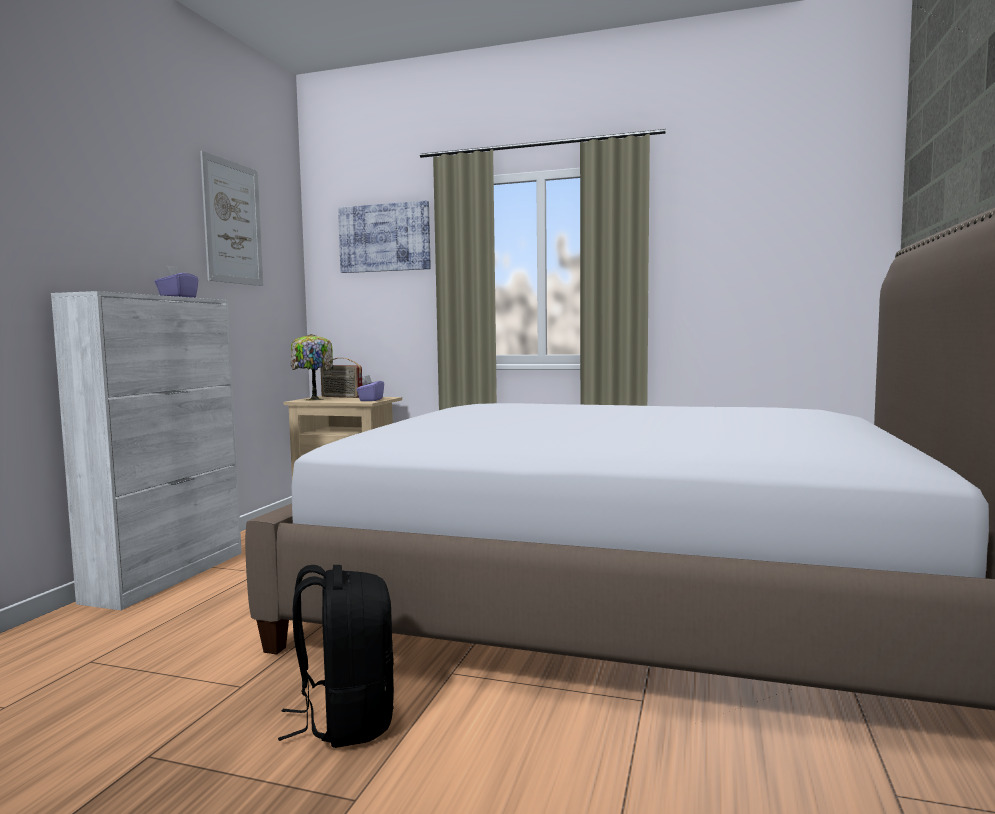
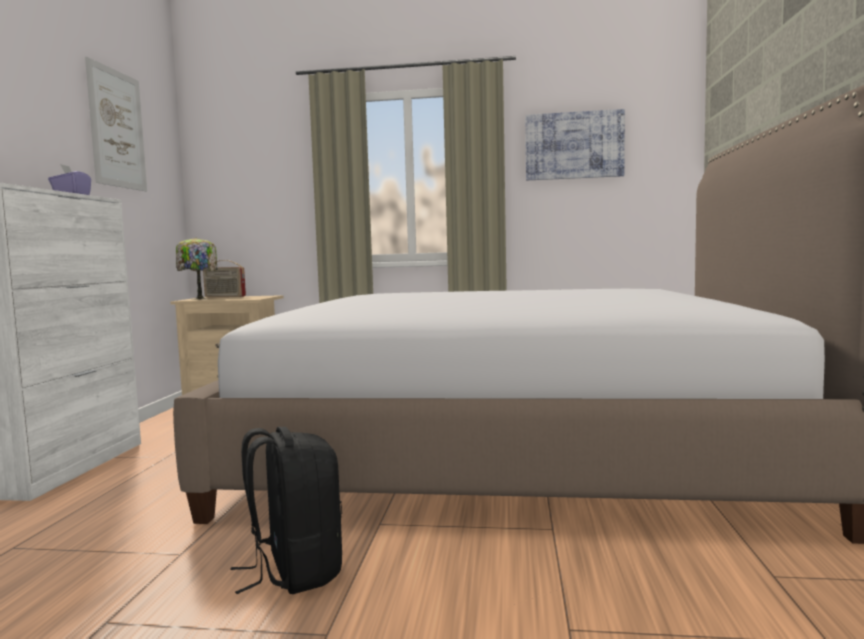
camera: 10 degrees left, 0 degrees up
(370, 400) = (255, 297): purple tissue box -> none
(384, 238) = (262, 149): picture -> picture (574, 145)

